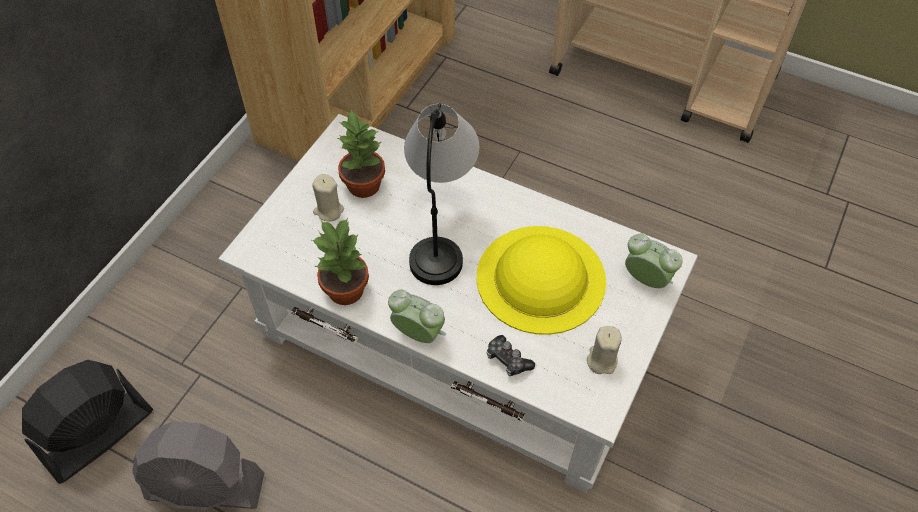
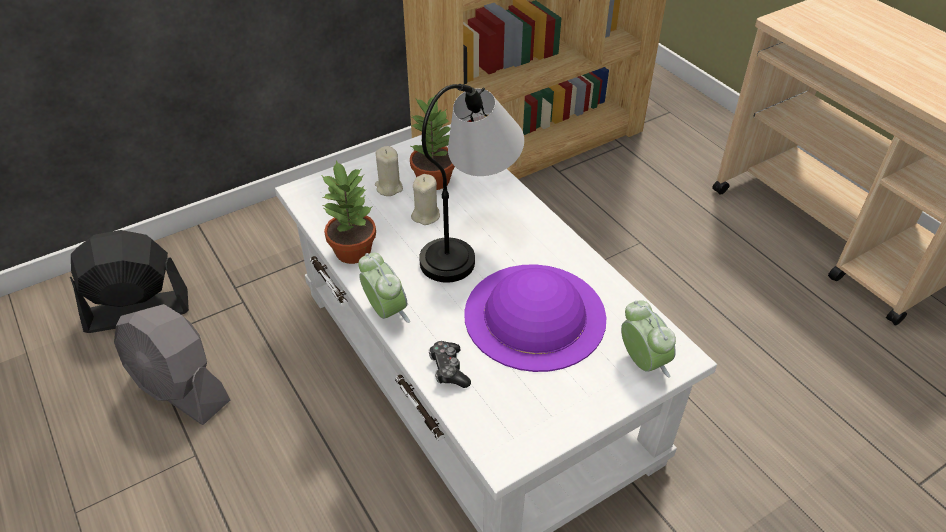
camera: 30 degrees right, 10 degrees down
(540, 278) = (534, 315): yellow hat -> purple hat
(601, 360) = (540, 412): beige candle -> beige candle (426, 215)

